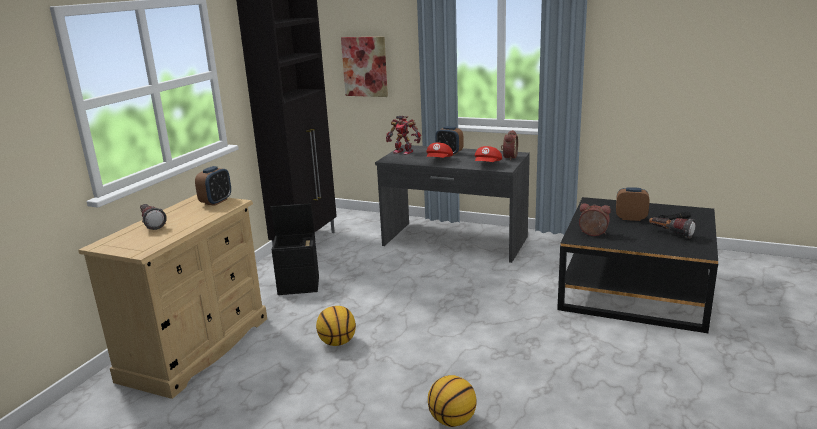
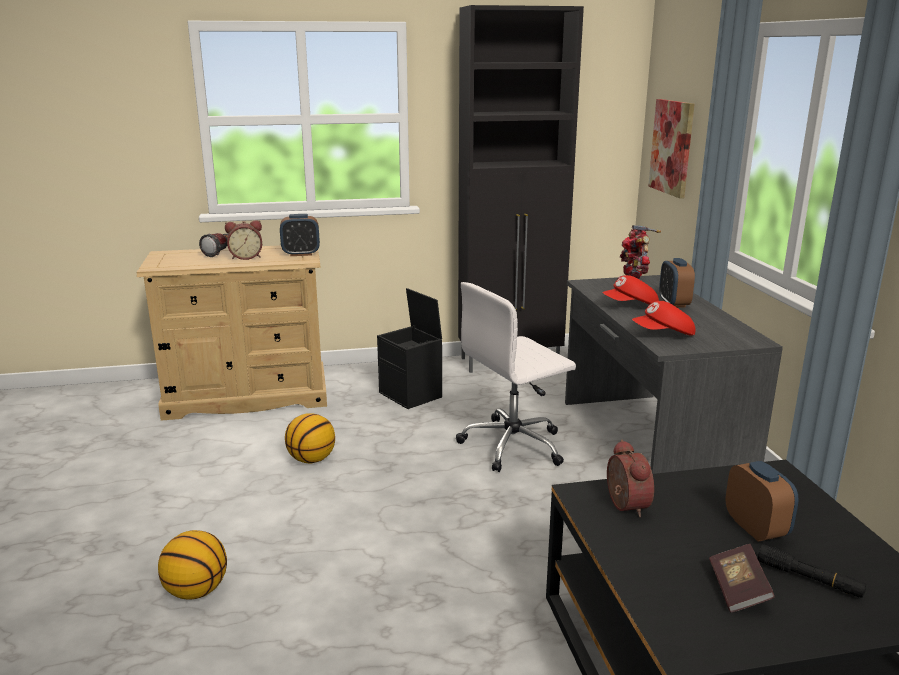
camera: 55 degrees right, 0 degrees up
(409, 273) = (514, 445): none -> white office chair
(508, 157) = (726, 339): alarm clock -> alarm clock (246, 257)
(670, 234) = (738, 590): flashlight -> book

